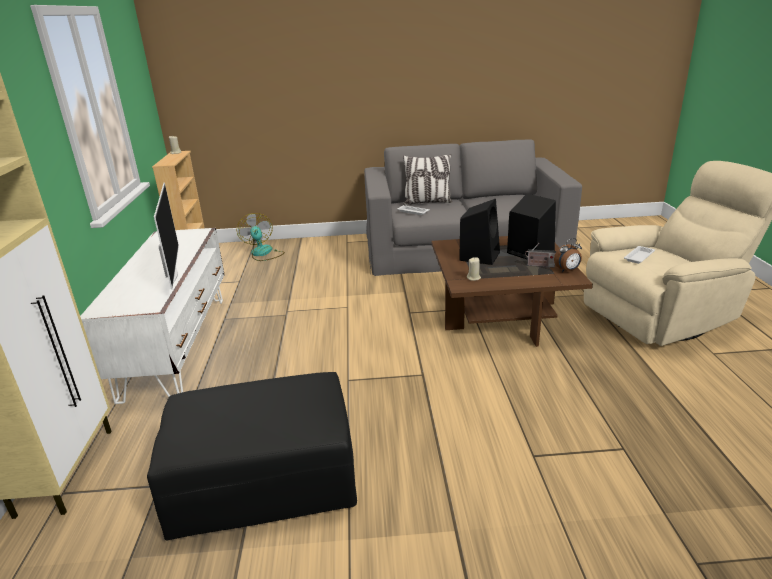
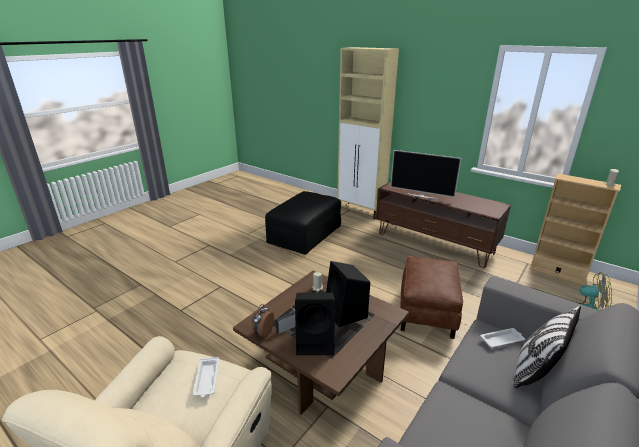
camera: 130 degrees right, 0 degrees up
(177, 344) = (434, 243): white tv stand -> brown tv stand
(355, 302) = (427, 313): none -> brown ottoman

